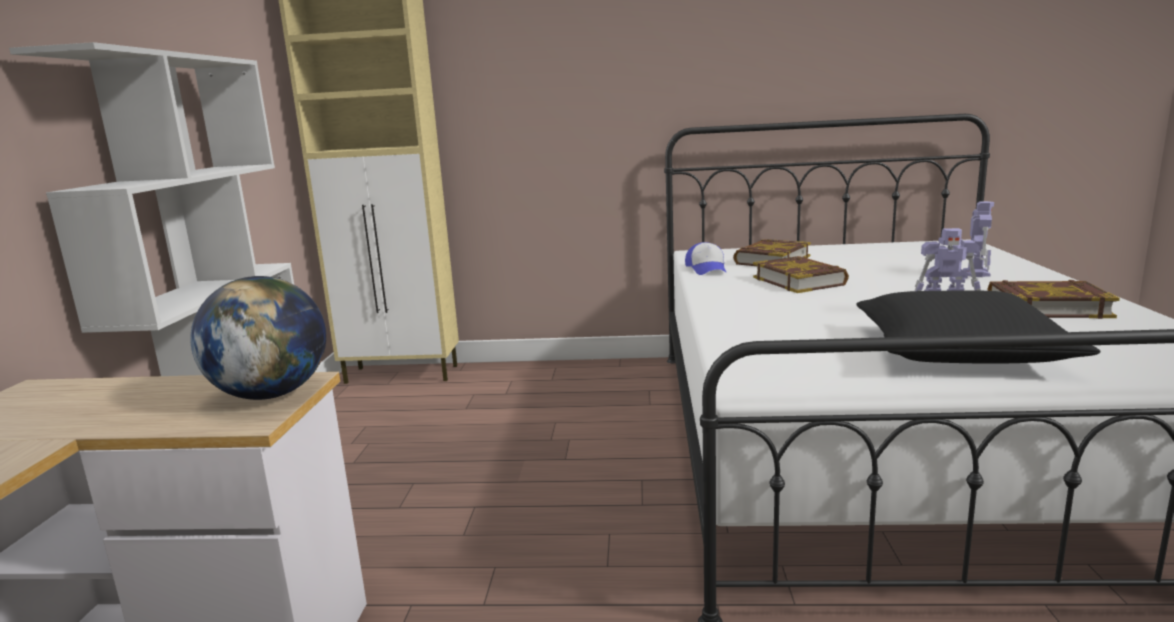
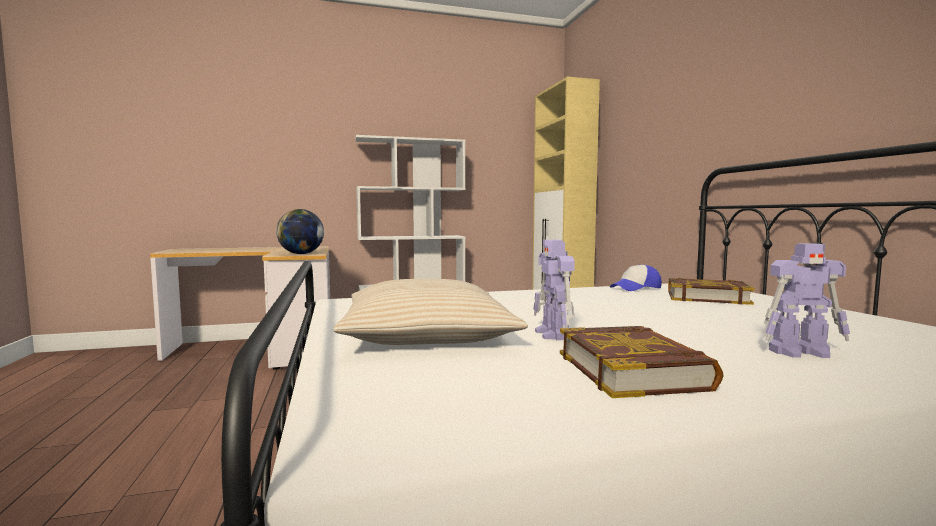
camera: 70 degrees right, 10 degrees down
(799, 281) = (629, 303): book -> none
(958, 351) = (426, 334): black pillow -> beige pillow

